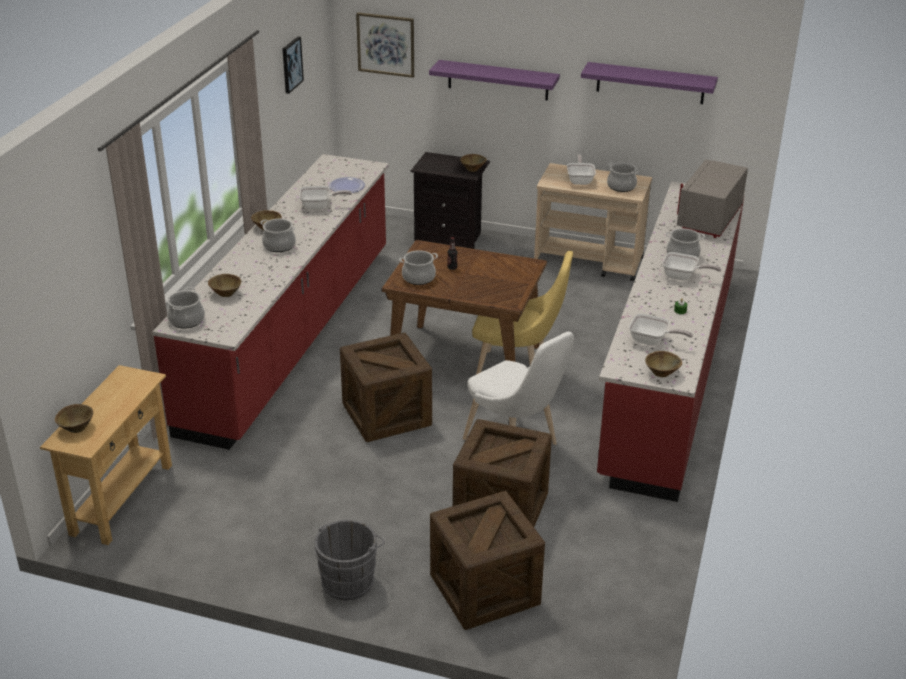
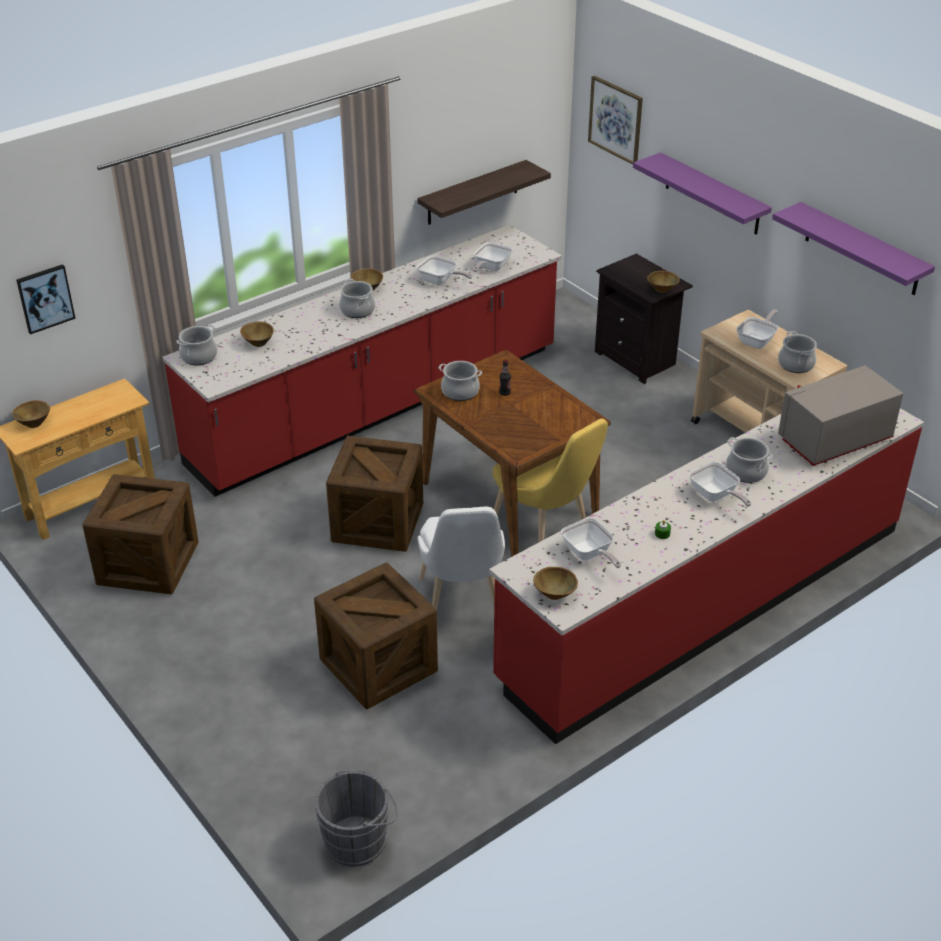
camera: 35 degrees right, 5 degrees up
(291, 64) = (480, 119): picture -> picture (45, 298)
(292, 132) = (473, 193): none -> shelf
(346, 186) = (490, 268): plate -> frying pan
(350, 580) = (183, 665): grey bucket -> grey bucket (359, 840)
(484, 590) = (281, 735): crate -> crate (148, 563)

